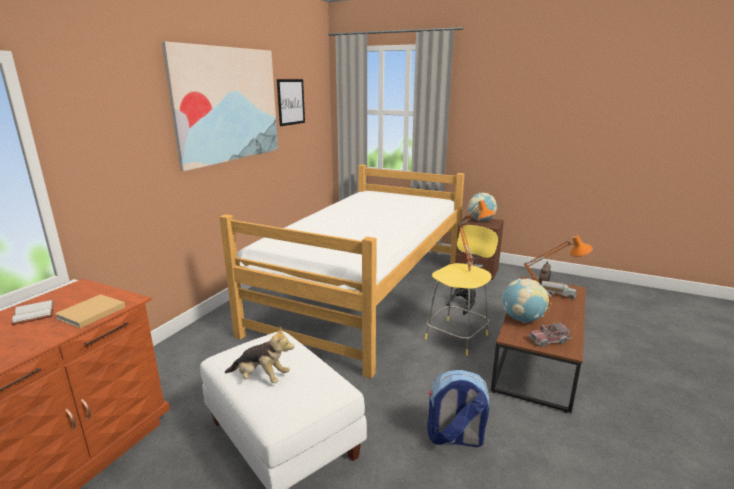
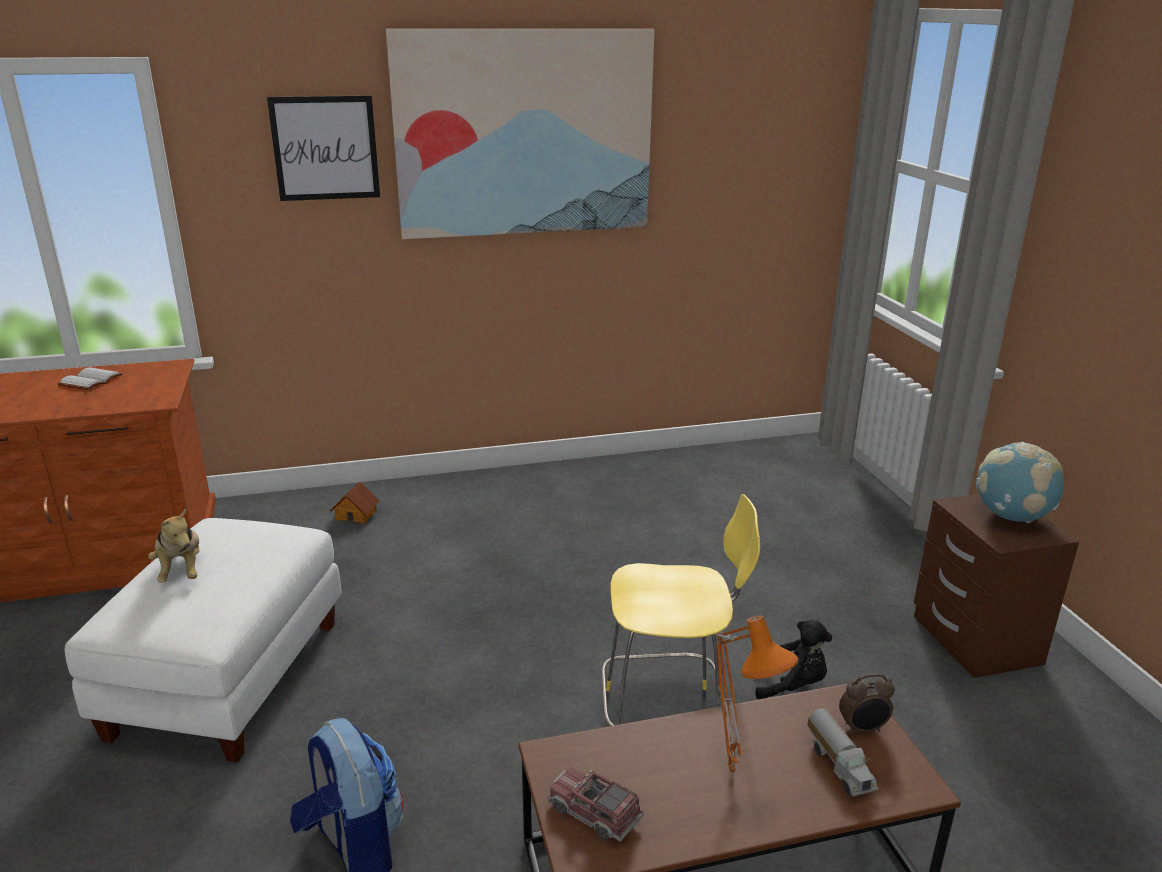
camera: 50 degrees right, 5 degrees up
(89, 313) = (110, 401): beige book -> none
(201, 347) = (356, 514): none -> toy house
(291, 102) = (711, 132): picture -> picture (325, 148)
(365, 293) = (670, 559): bed -> none
(470, 271) = (699, 599): orange table lamp -> none
(522, 319) = (646, 748): globe -> none

